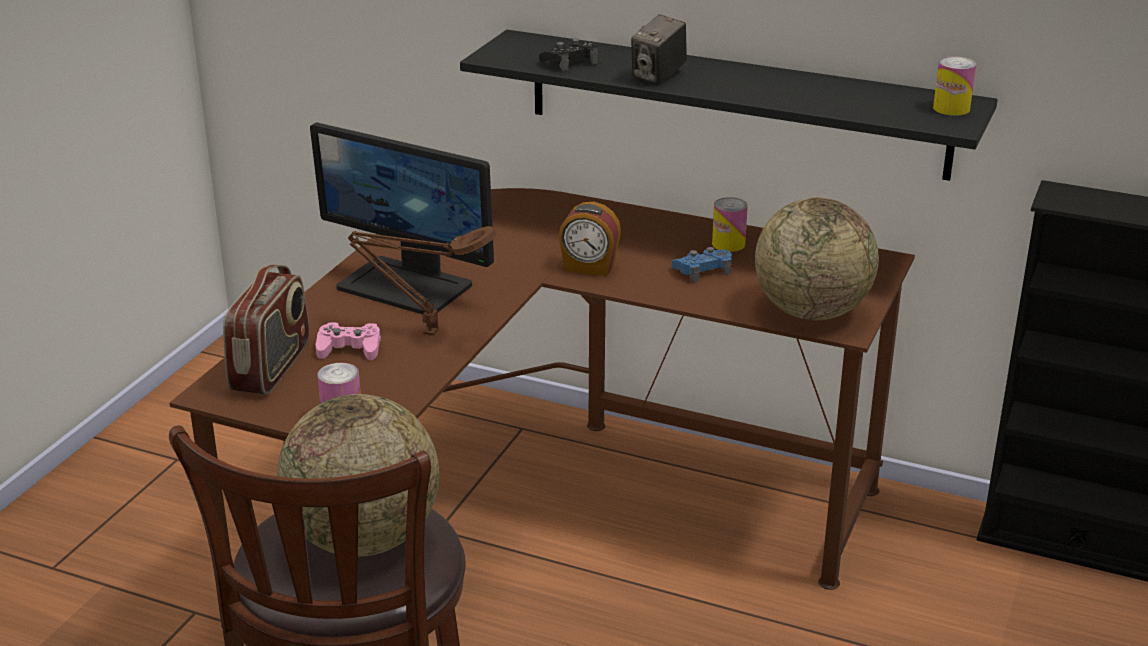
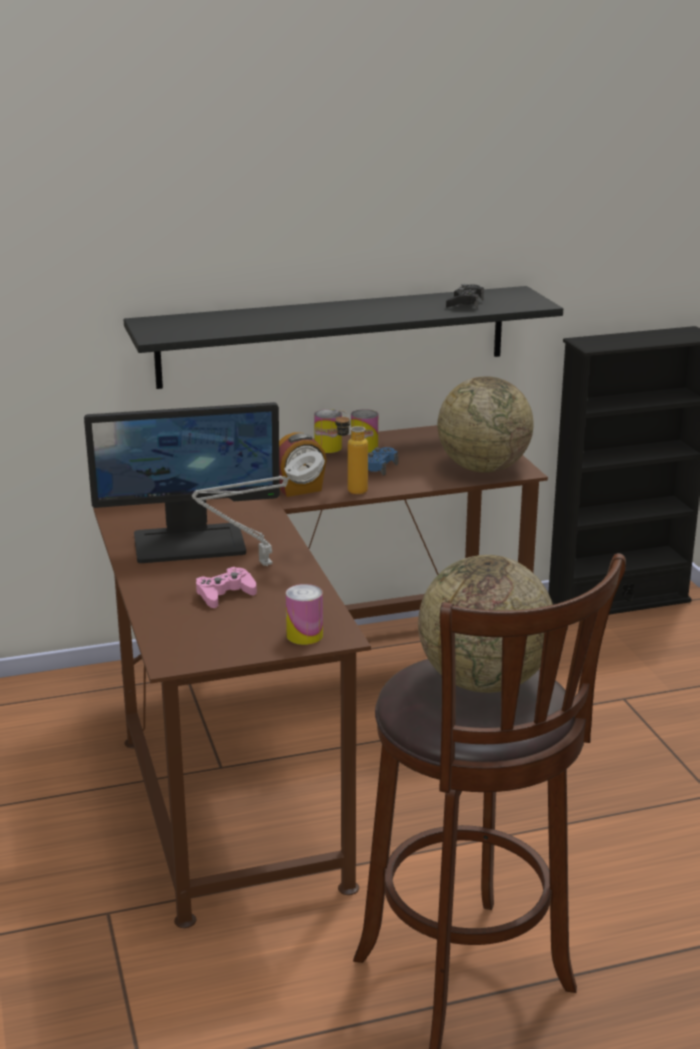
camera: 40 degrees left, 5 degrees down
(272, 367) = (188, 627): radio -> none
(426, 332) = (261, 565): brown table lamp -> grey table lamp
(570, 62) = (222, 326): black game controller -> black game controller (465, 303)
(637, 285) = (350, 489): none -> bottle
(658, 76) = (303, 320): camera -> none
(951, 108) = (516, 296): can -> can (328, 448)

